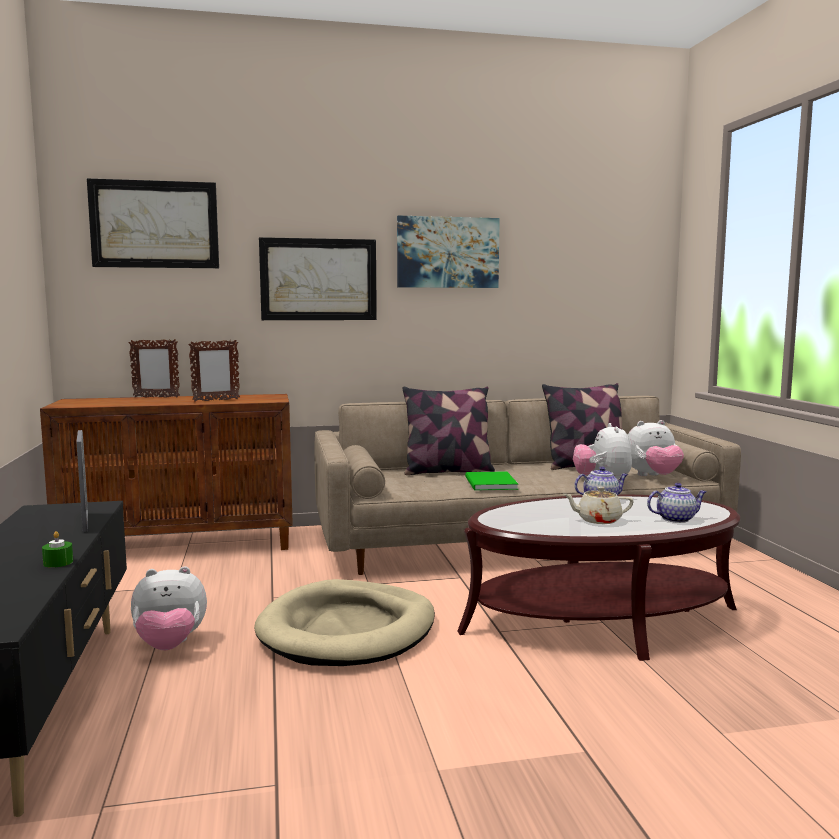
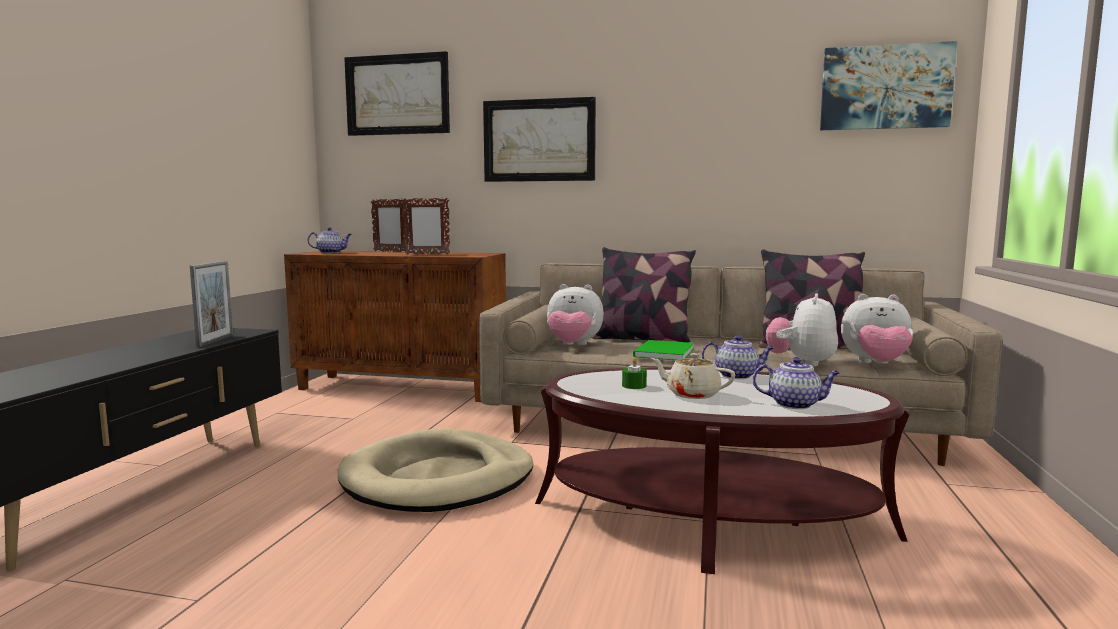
camera: 25 degrees right, 0 degrees up
(58, 562) = (127, 364): green candle -> green candle (634, 385)
(92, 403) = (331, 253): none -> teapot
(170, 646) = (285, 464): plush toy -> plush toy (573, 345)
(447, 252) = (673, 106): picture -> picture (885, 87)

